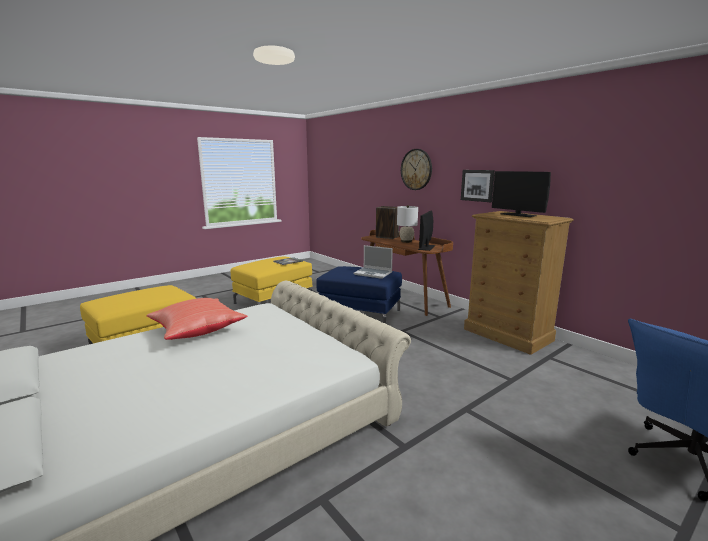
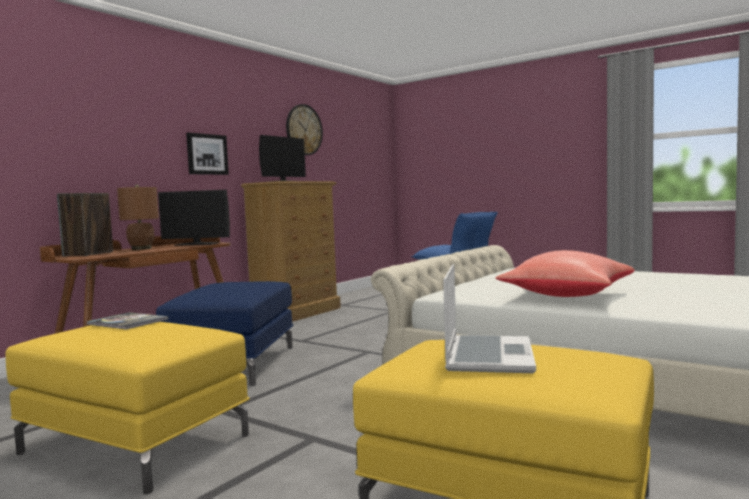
camera: 105 degrees left, 10 degrees down
(373, 273) = (242, 283): laptop -> laptop (487, 356)
(406, 241) = (141, 249): white table lamp -> brown table lamp
(416, 169) = (99, 126): wall clock -> wall clock (303, 130)

